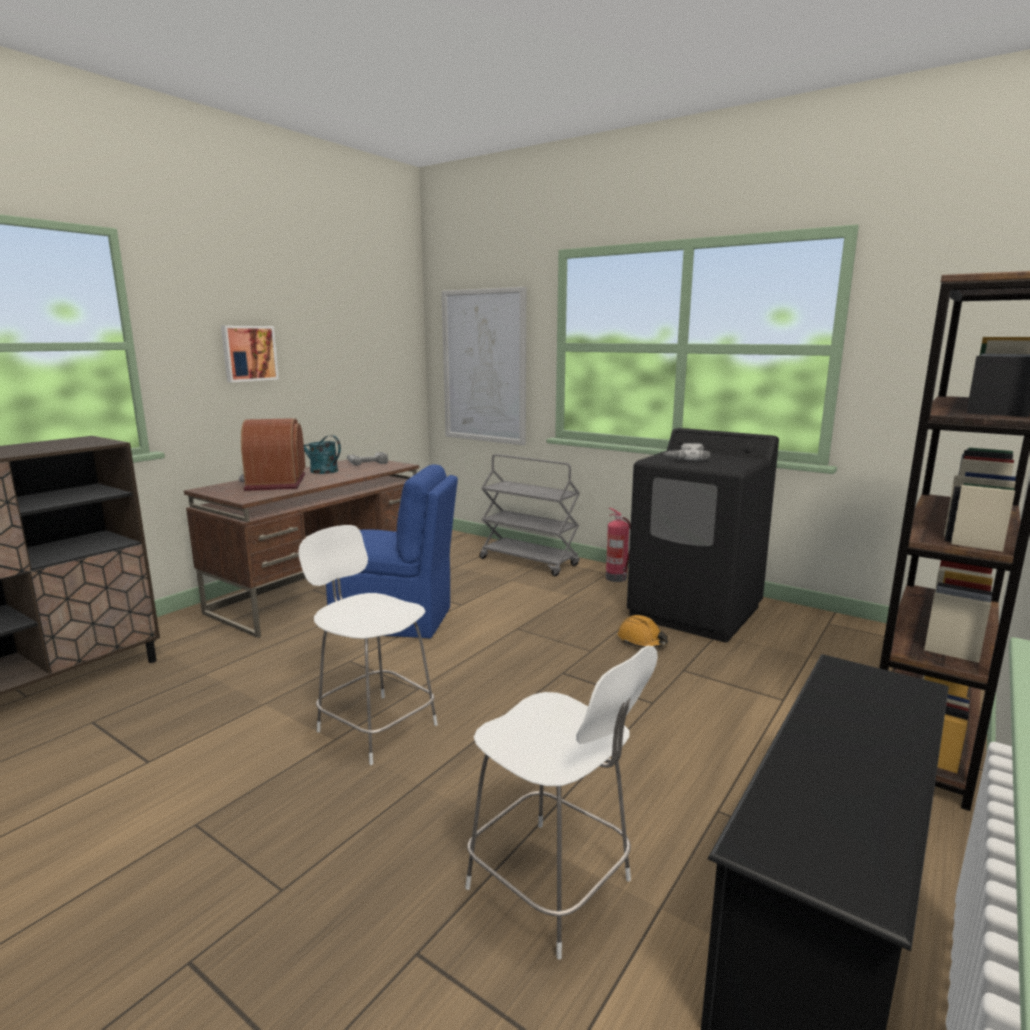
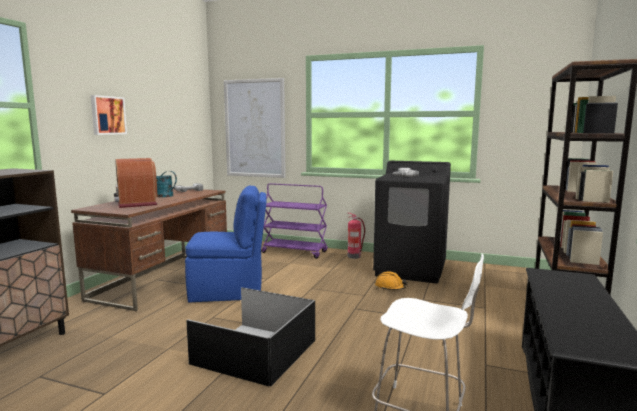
camera: 15 degrees left, 5 degrees down
(374, 726) = (255, 351): white stool -> black storage box
(529, 562) = (295, 252): grey cart -> purple cart

